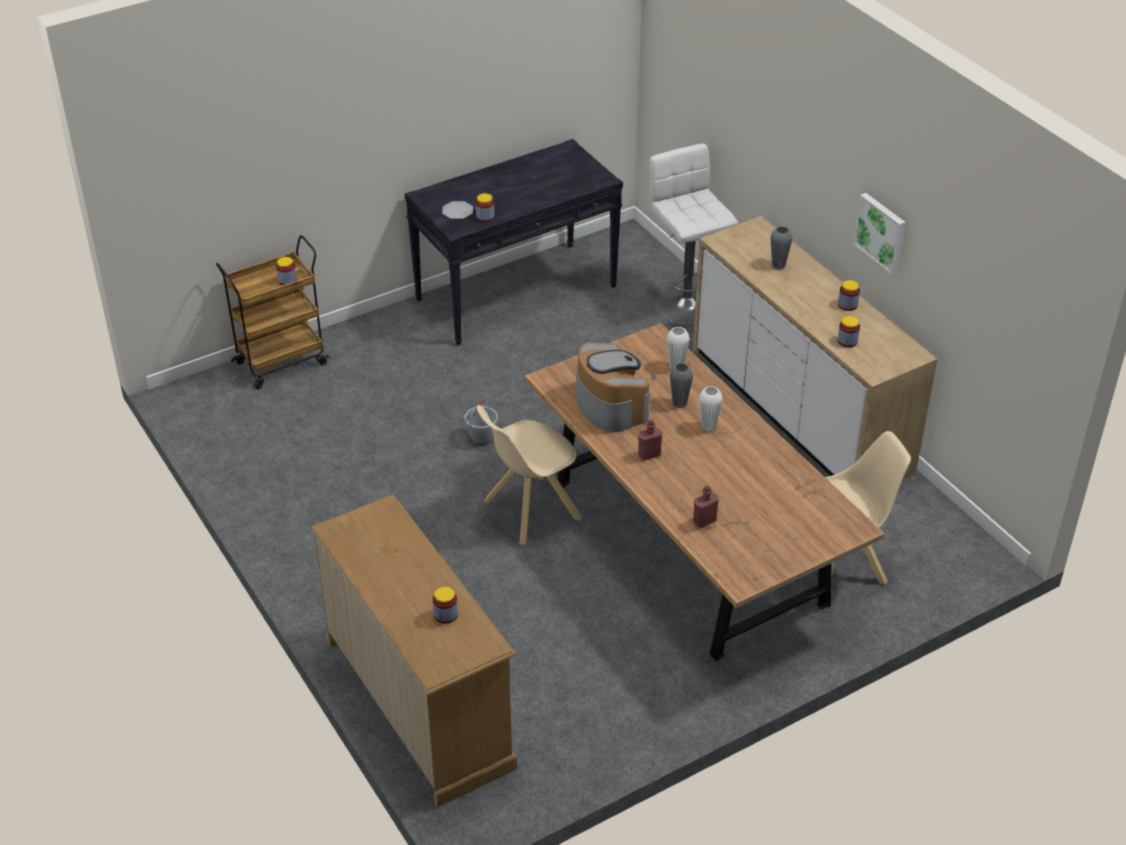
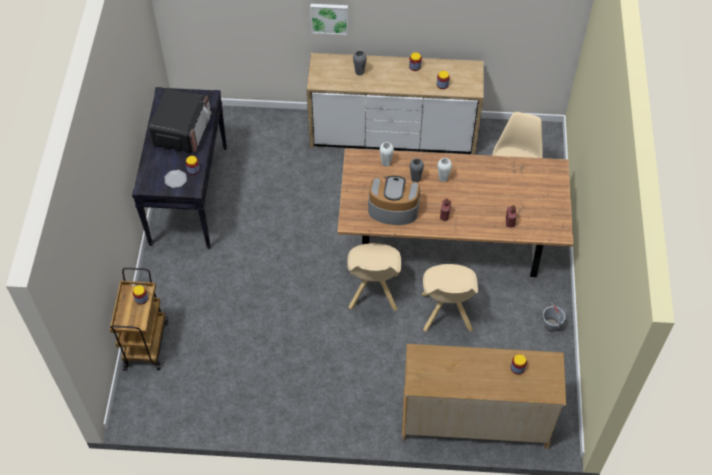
camera: 55 degrees left, 15 degrees up
(482, 437) = (298, 281): grey bucket -> grey bucket (551, 325)
(532, 184) = (183, 130): none -> microwave
(563, 595) = (446, 313): none -> beige chair
(686, 305) = (271, 127): white stool -> none
(881, 232) = (421, 19): picture -> picture (329, 17)

